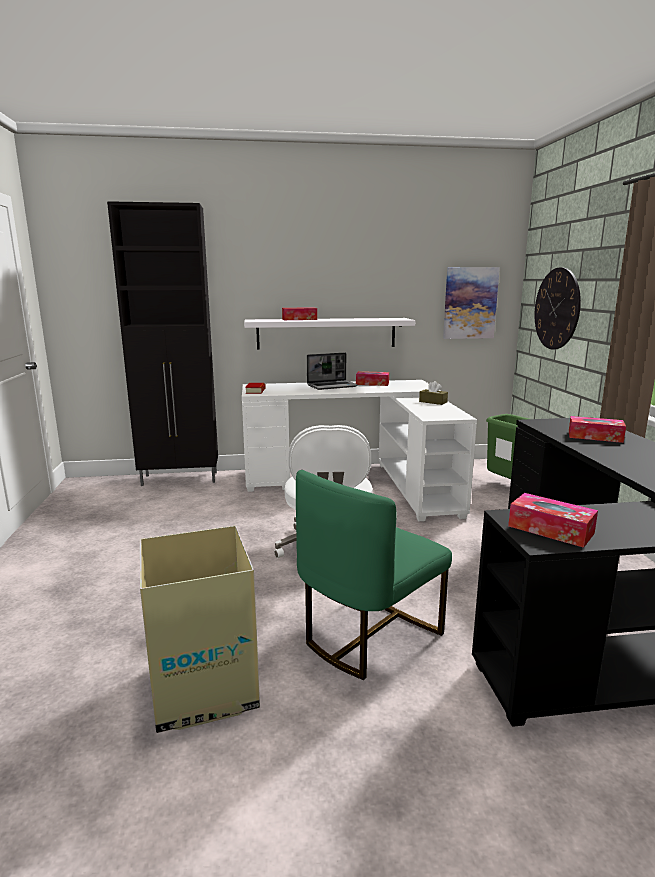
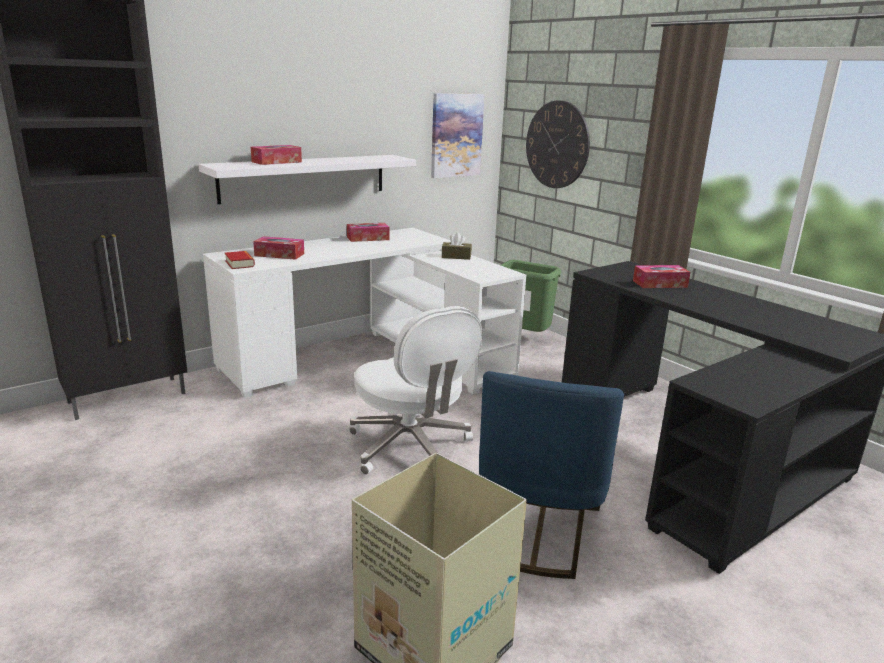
camera: 30 degrees left, 5 degrees up
(332, 386) = (326, 246): laptop -> none
(368, 635) = (538, 532): green chair -> blue chair
(550, 529) = (740, 389): tissue box -> tissue box (279, 255)

